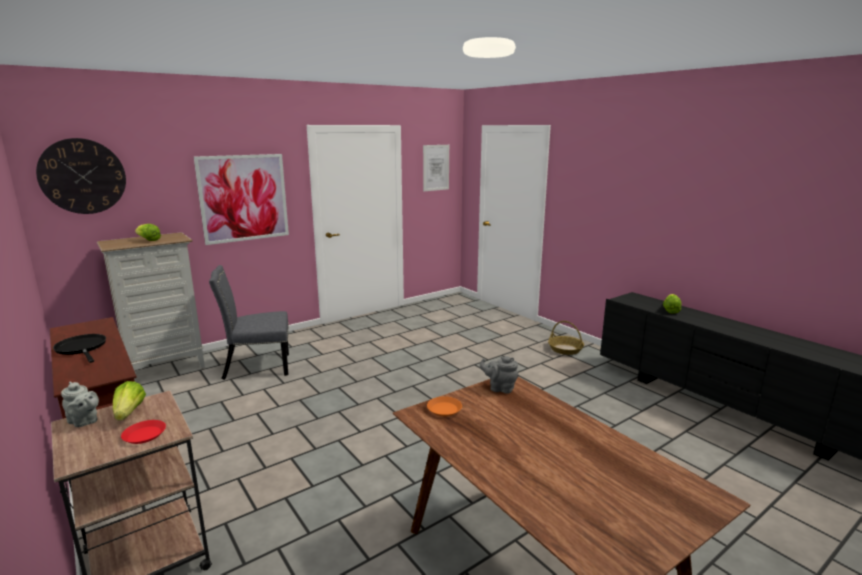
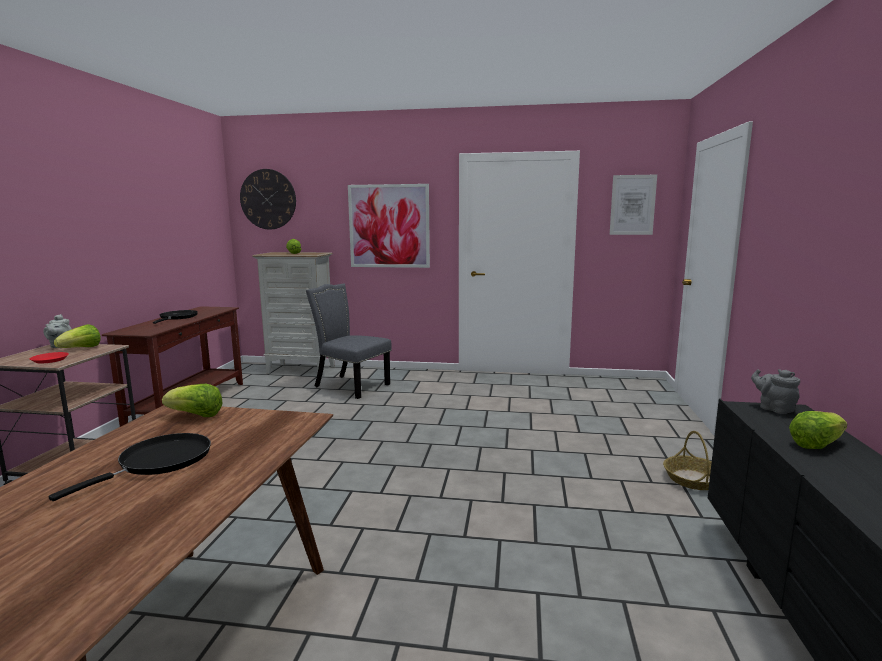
camera: 45 degrees right, 5 degrees down
(444, 409) = (196, 415): orange plate -> lettuce
(500, 388) = (279, 421): grey teapot -> grey teapot (774, 408)
(522, 438) = (160, 462): none -> black frying pan

